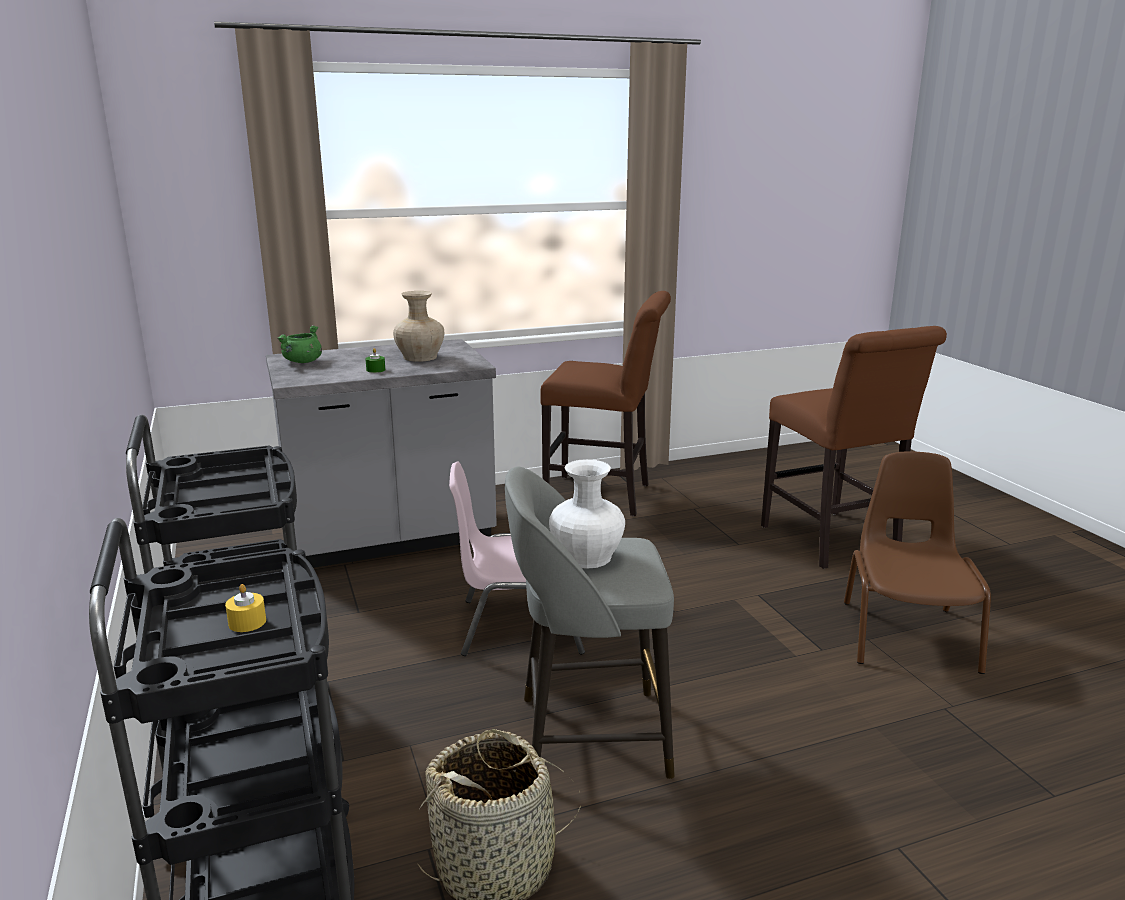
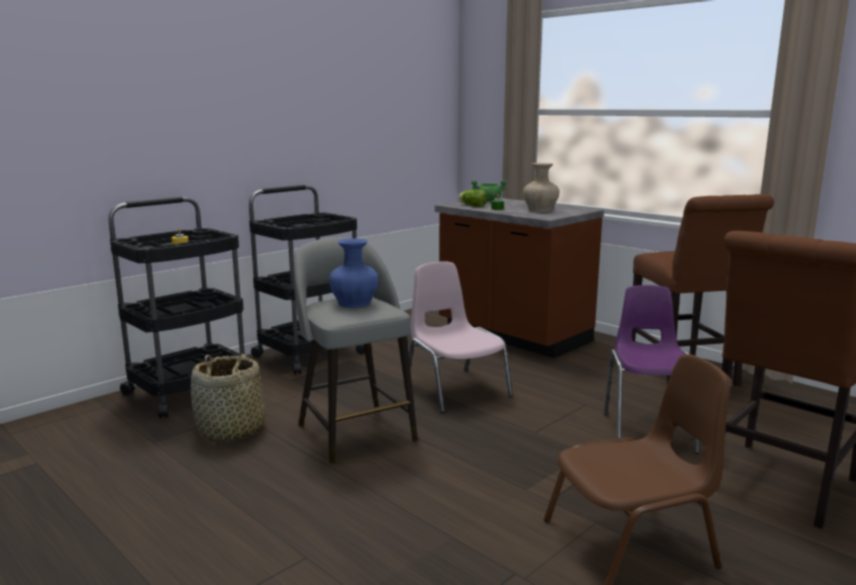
camera: 65 degrees right, 5 degrees down
(324, 374) = (472, 205): none -> lettuce
(390, 539) = (512, 335): grey counter -> brown counter
(587, 556) = (354, 303): white vase -> blue vase
(710, 556) = (647, 431): none -> purple chair

